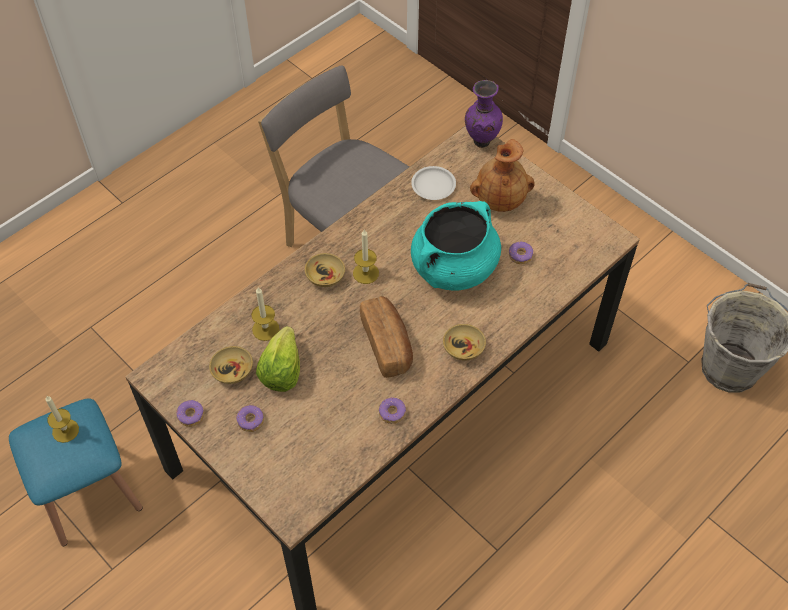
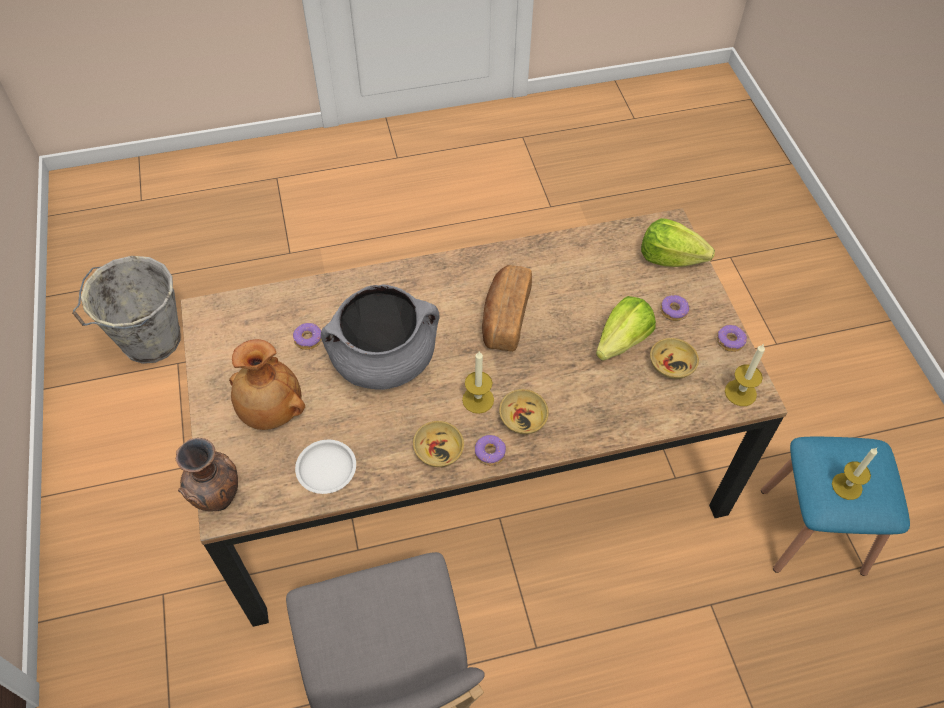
camera: 150 degrees left, 0 degrees up
(265, 329) = (618, 390): candle -> candle (740, 392)
(277, 476) = (670, 258): none -> lettuce
(392, 413) = (540, 260): donut -> donut (490, 453)
(454, 268) = (384, 359): turquoise cooking pot -> grey cooking pot
(463, 348) = (437, 282): beige bowl -> beige bowl (439, 450)
(480, 140) = (220, 502): purple vase -> brown vase

